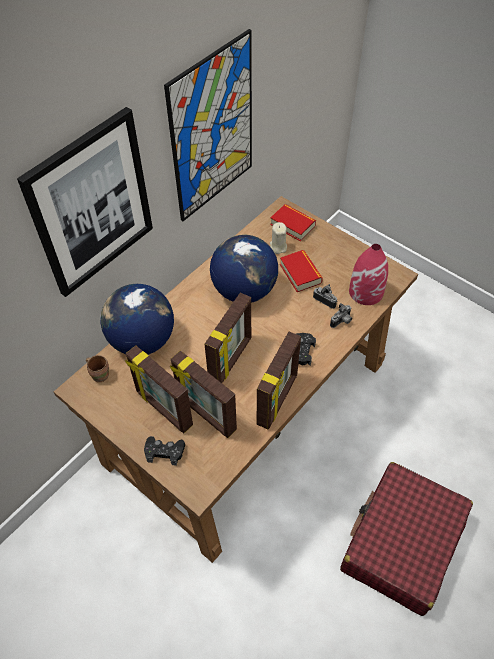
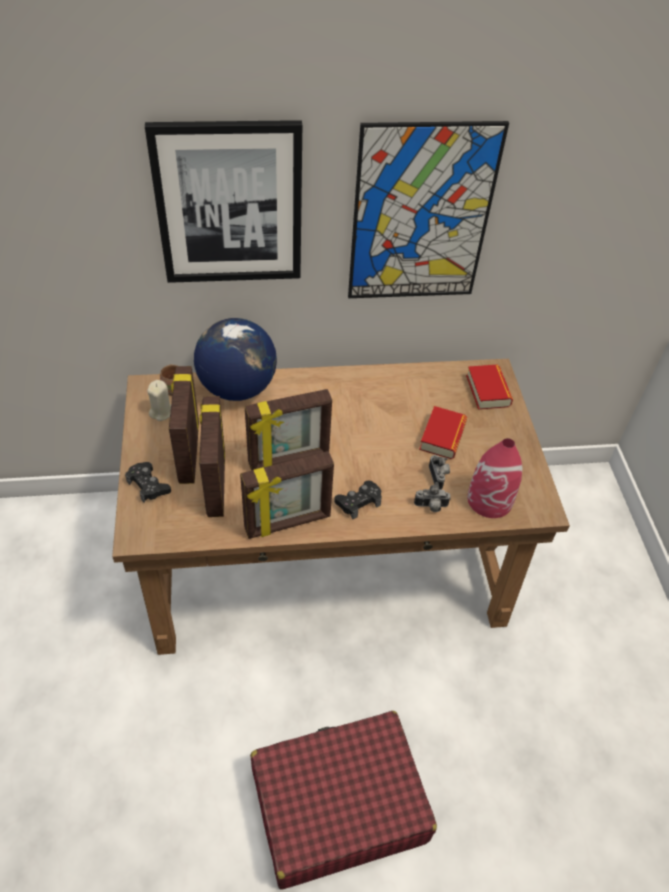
camera: 40 degrees right, 5 degrees down
(244, 290) = (372, 412): globe -> none
(278, 247) = (449, 399): beige candle -> beige candle (161, 412)

